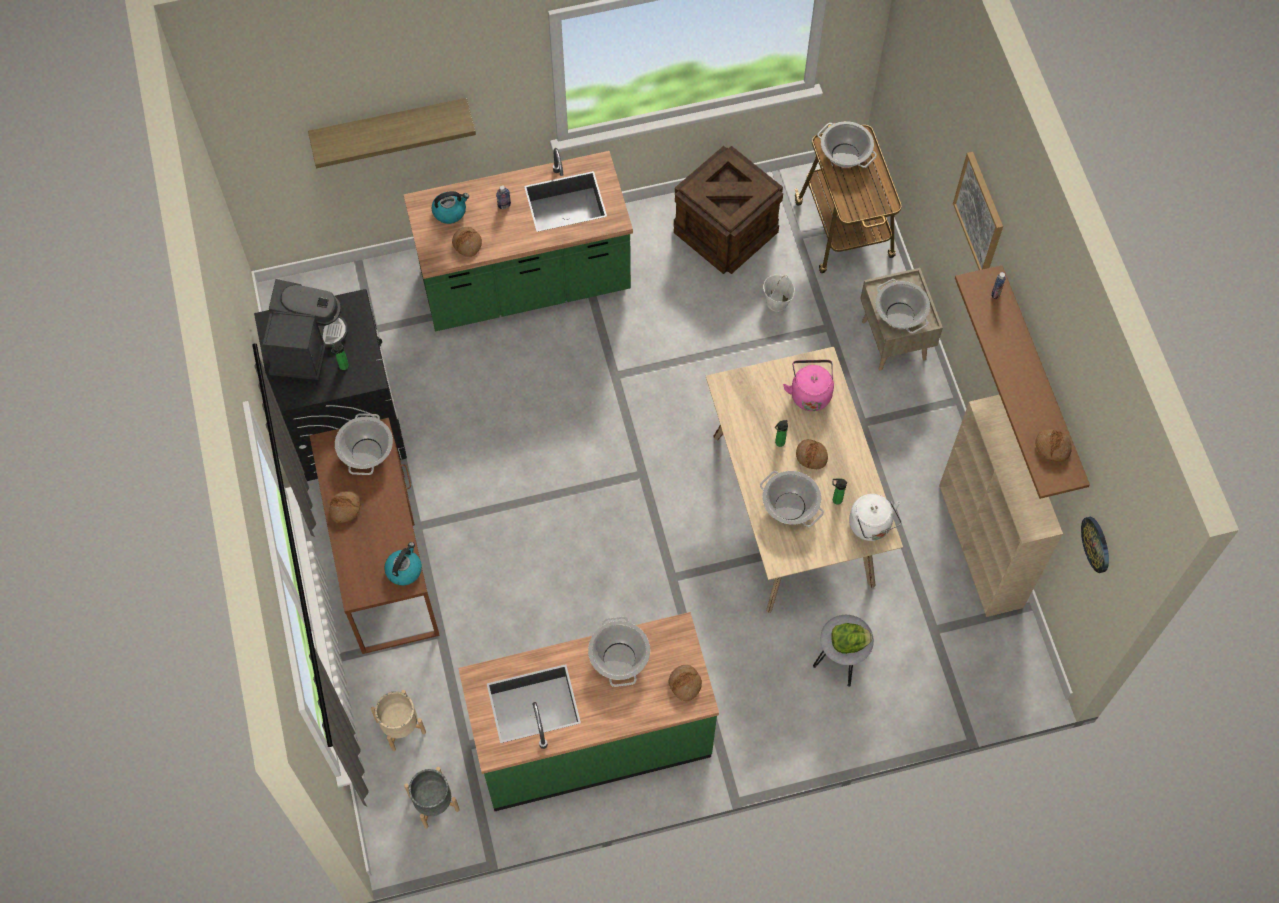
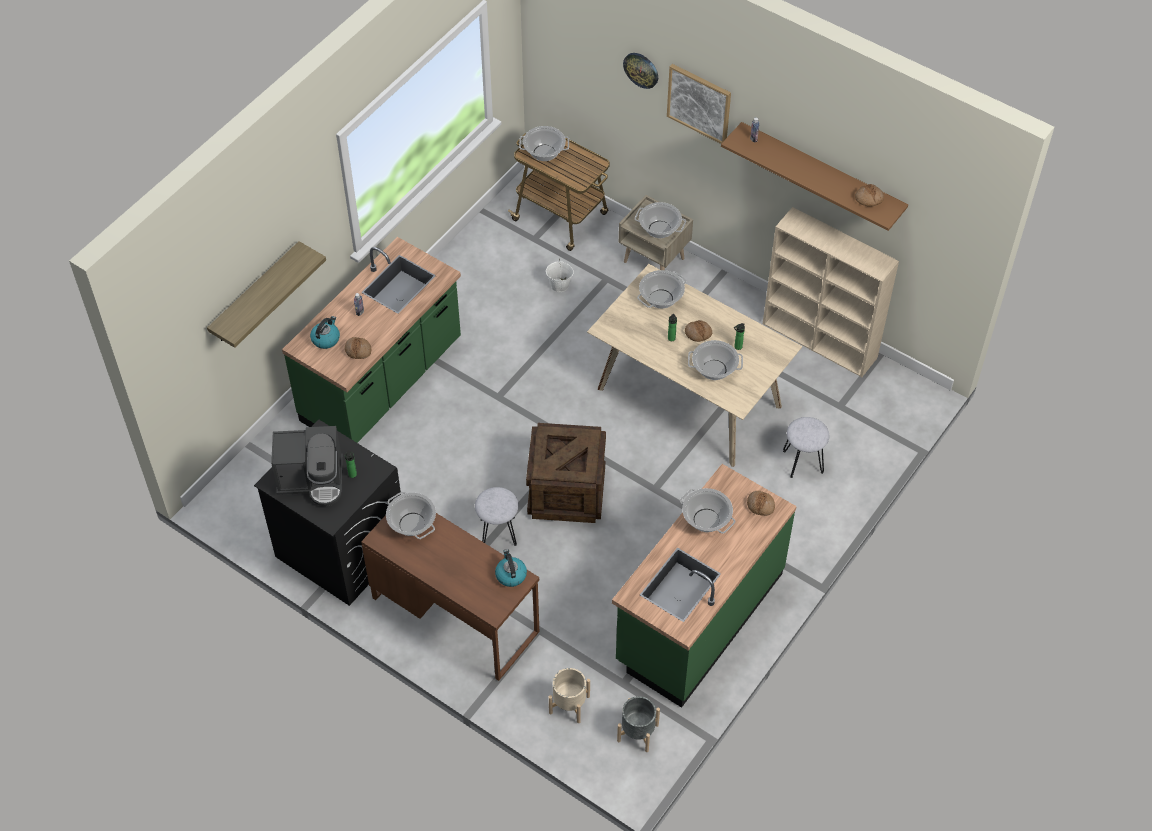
camera: 40 degrees left, 10 degrees down
(306, 345) = (312, 479): coffee machine -> coffee machine turned 120 degrees clockwise
(345, 509) = (433, 567): bread -> none
(492, 510) = (498, 532): none -> grey stool
(726, 230) = (485, 264): crate -> crate (567, 491)
(810, 393) = (661, 298): pink kettle -> cooking pot
(848, 643) = (812, 434): lettuce -> none
(871, 526) = (773, 347): white kettle -> none
(1096, 544) = (934, 242): wall clock -> wall clock (641, 69)

